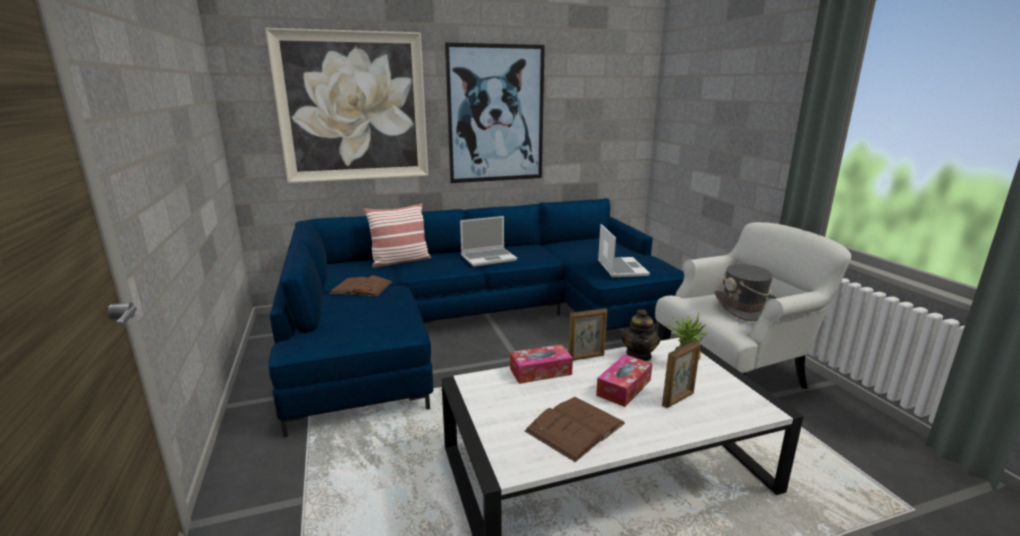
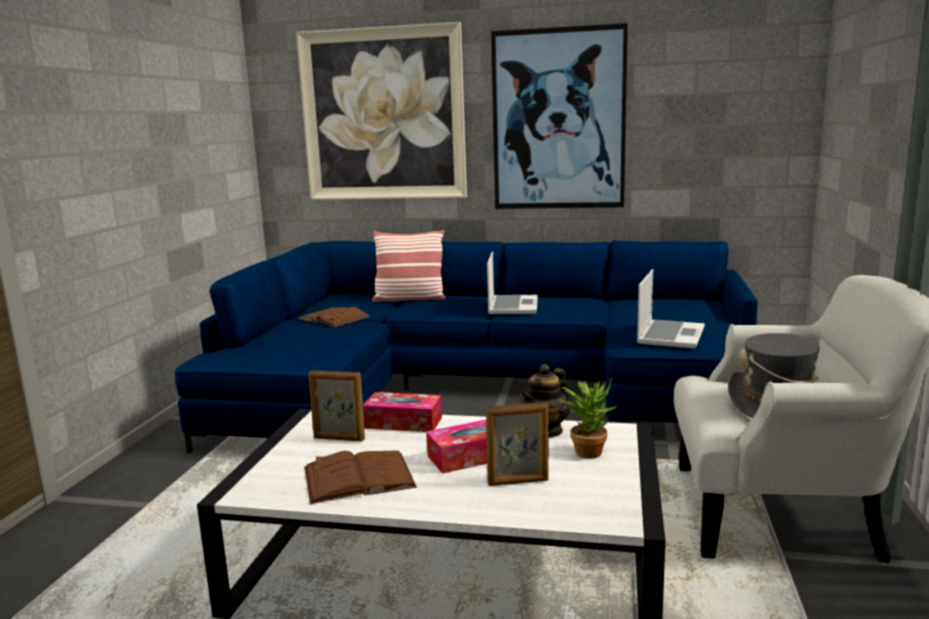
camera: 30 degrees right, 5 degrees down
(489, 258) = (512, 306): laptop -> laptop turned 90 degrees counterclockwise
(586, 357) = (476, 420): picture frame -> picture frame (339, 439)

